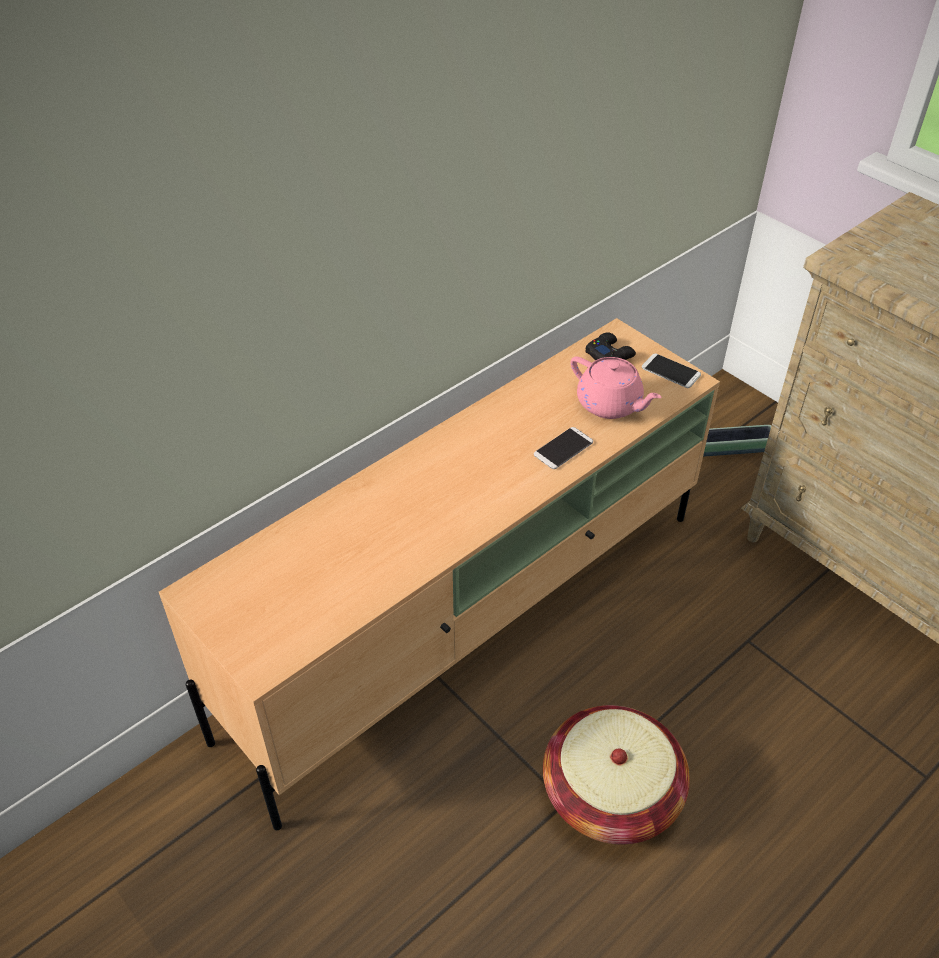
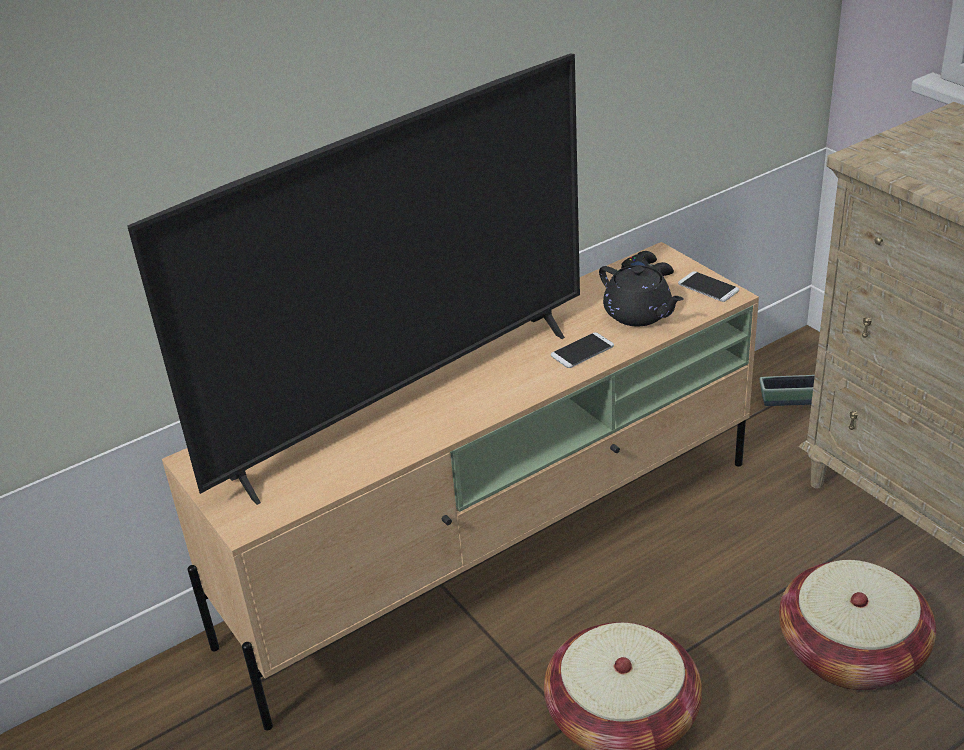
camera: 10 degrees right, 10 degrees down
(400, 514) = (406, 402): none -> television
(610, 404) = (639, 314): pink teapot -> black teapot
(805, 711) = (851, 651): none -> basket

